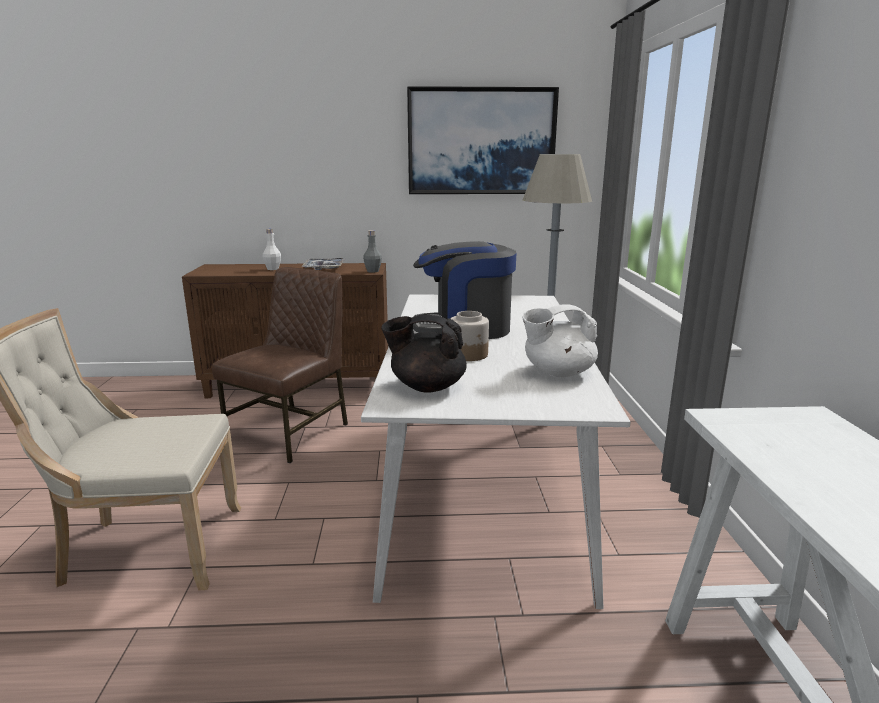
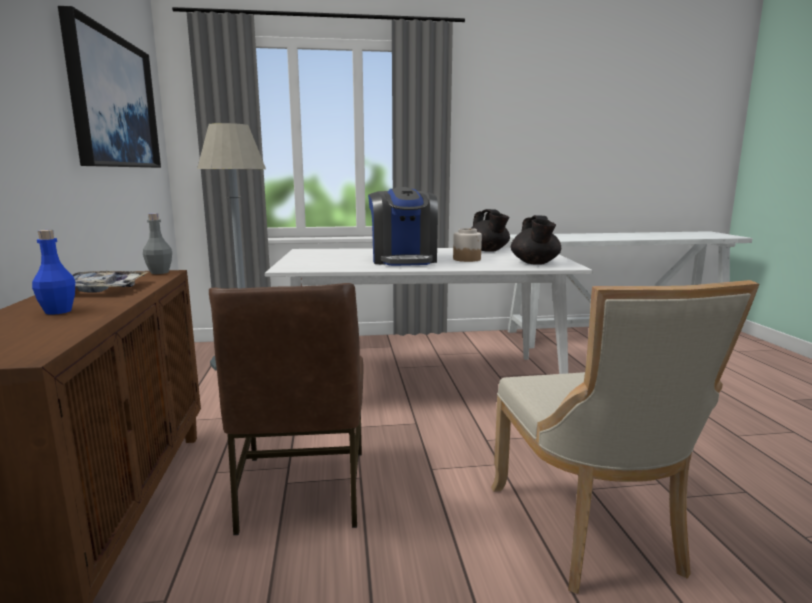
camera: 95 degrees left, 5 degrees down
(273, 269) = (58, 311): white bottle -> blue bottle
(291, 432) = (301, 490): brown chair -> brown chair turned 120 degrees counterclockwise
(557, 372) = (488, 250): white teapot -> black teapot

